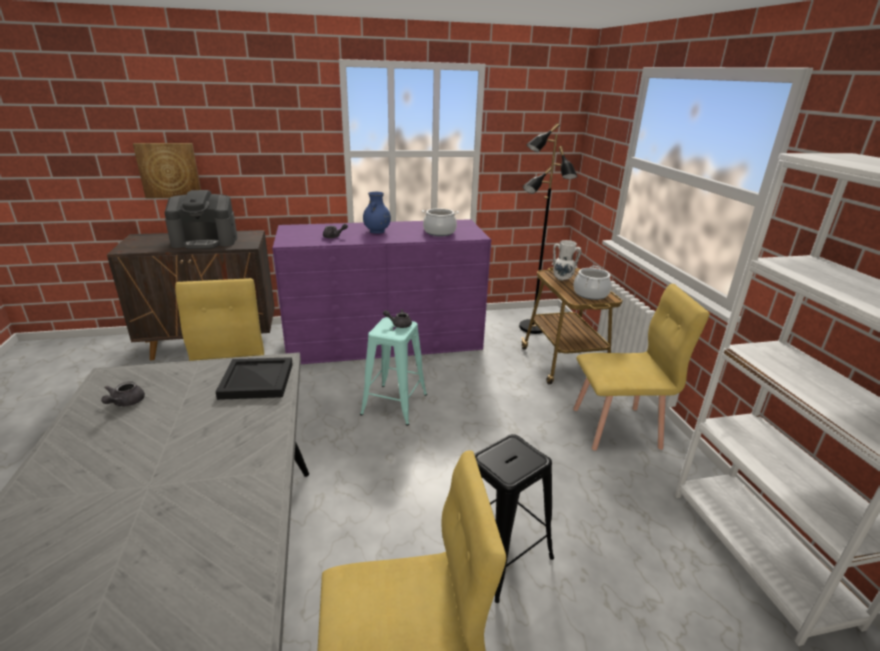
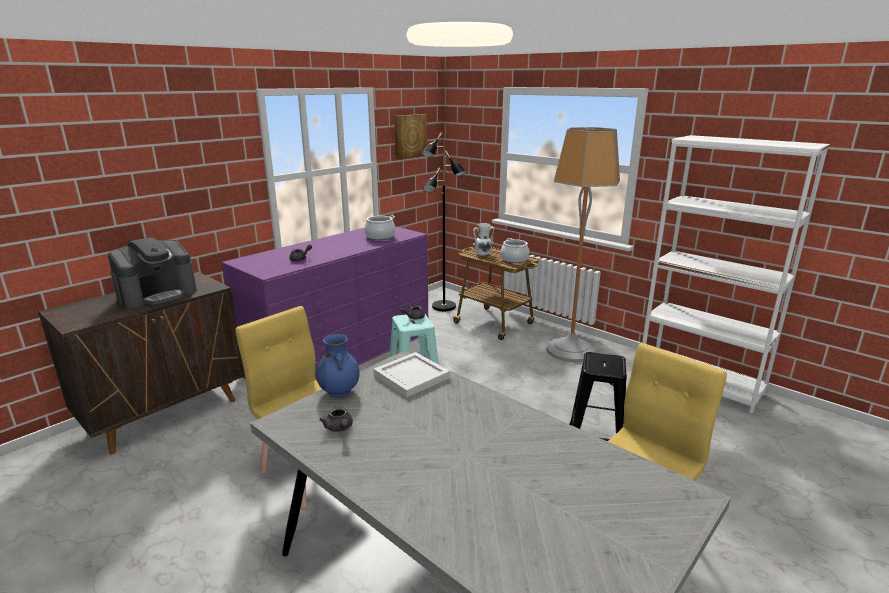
camera: 35 degrees left, 5 degrees down
(169, 170) = (84, 224): picture -> picture (410, 136)
(257, 381) = (412, 376): black tray -> white tray
(377, 231) = (328, 247): blue vase -> blue vase (339, 392)
(617, 428) = (570, 350): yellow chair -> floor lamp

